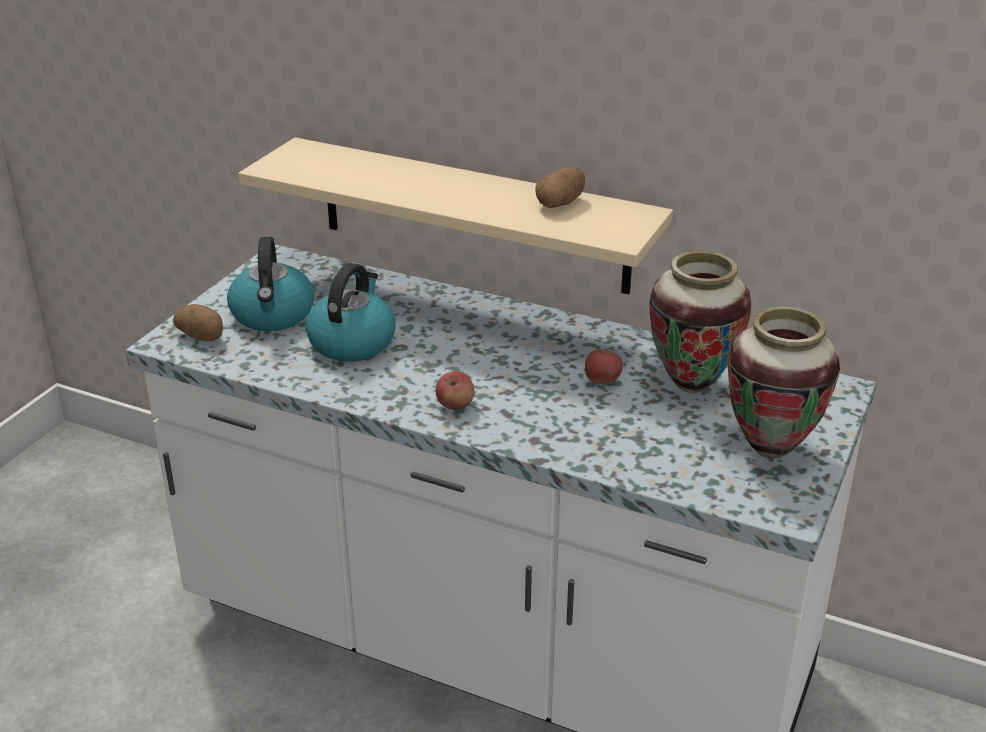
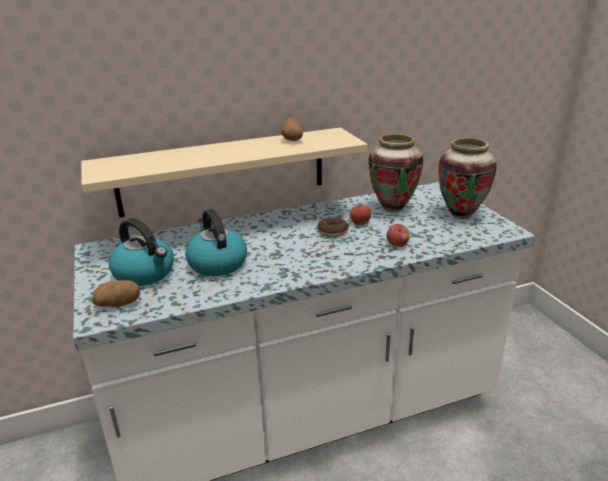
camera: 45 degrees left, 5 degrees down
(455, 406) = (322, 262): apple -> apple (397, 245)
(545, 374) = (332, 232): none -> donut

